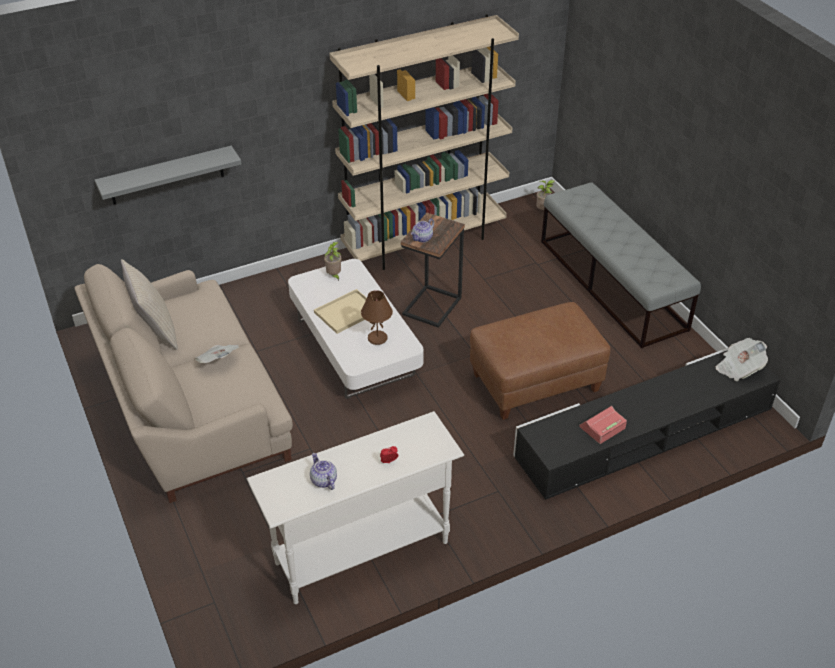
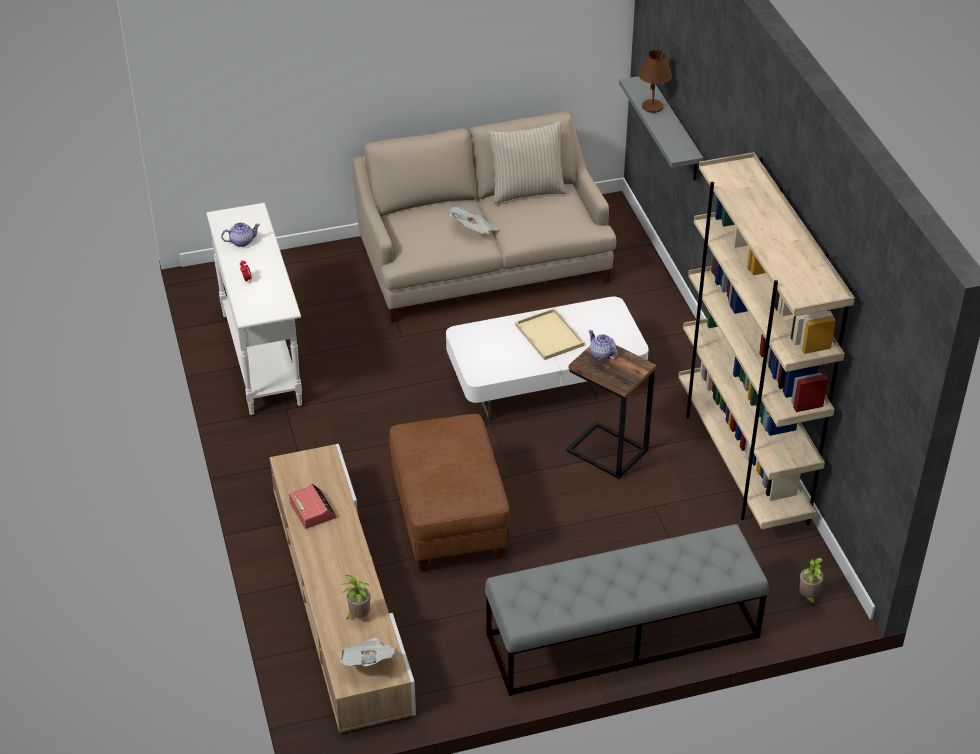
camera: 100 degrees right, 0 degrees up
(334, 276) = (616, 331): potted plant -> potted plant (358, 616)
(377, 338) = (499, 354): brown table lamp -> brown table lamp (653, 107)
(644, 434) = (340, 597): black tv stand -> beige tv stand

